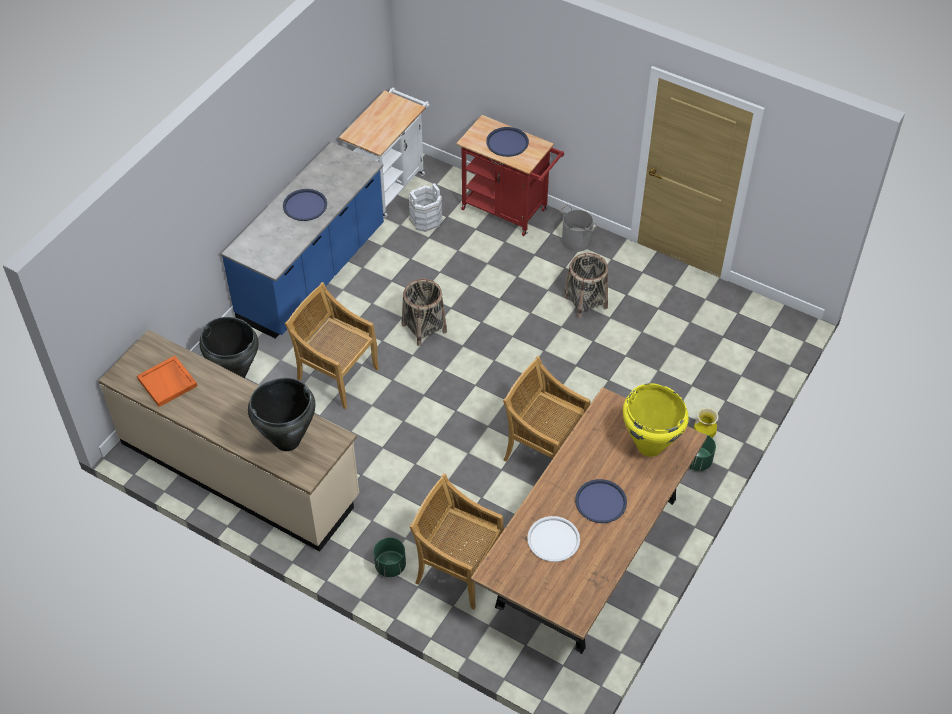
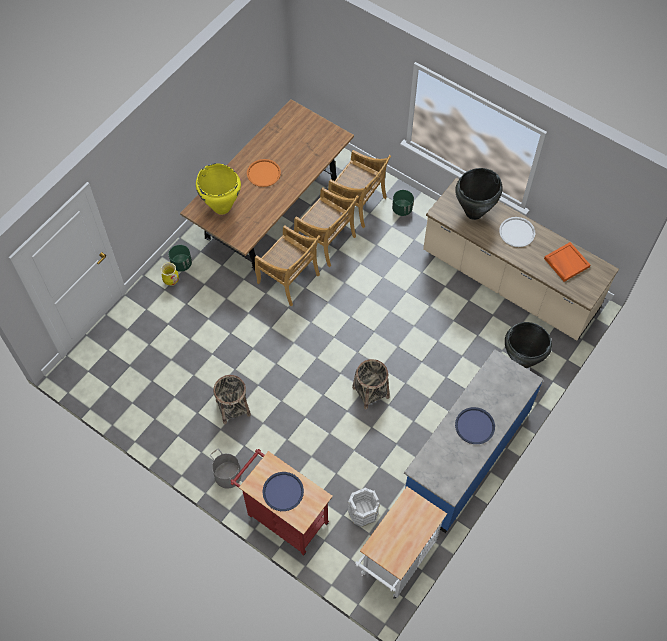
camera: 175 degrees left, 10 degrees up
(336, 375) = (441, 353): beige chair -> beige chair (326, 241)
(553, 539) = (299, 152): white tray -> white tray (517, 232)
(601, 502) = (263, 173): blue tray -> orange tray

